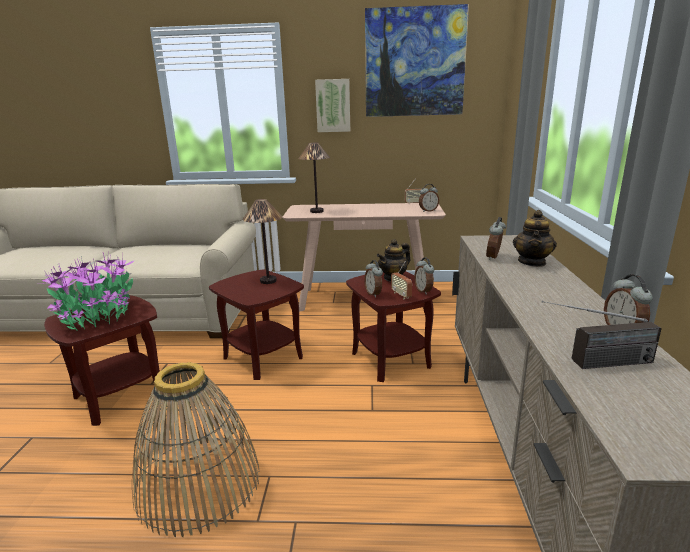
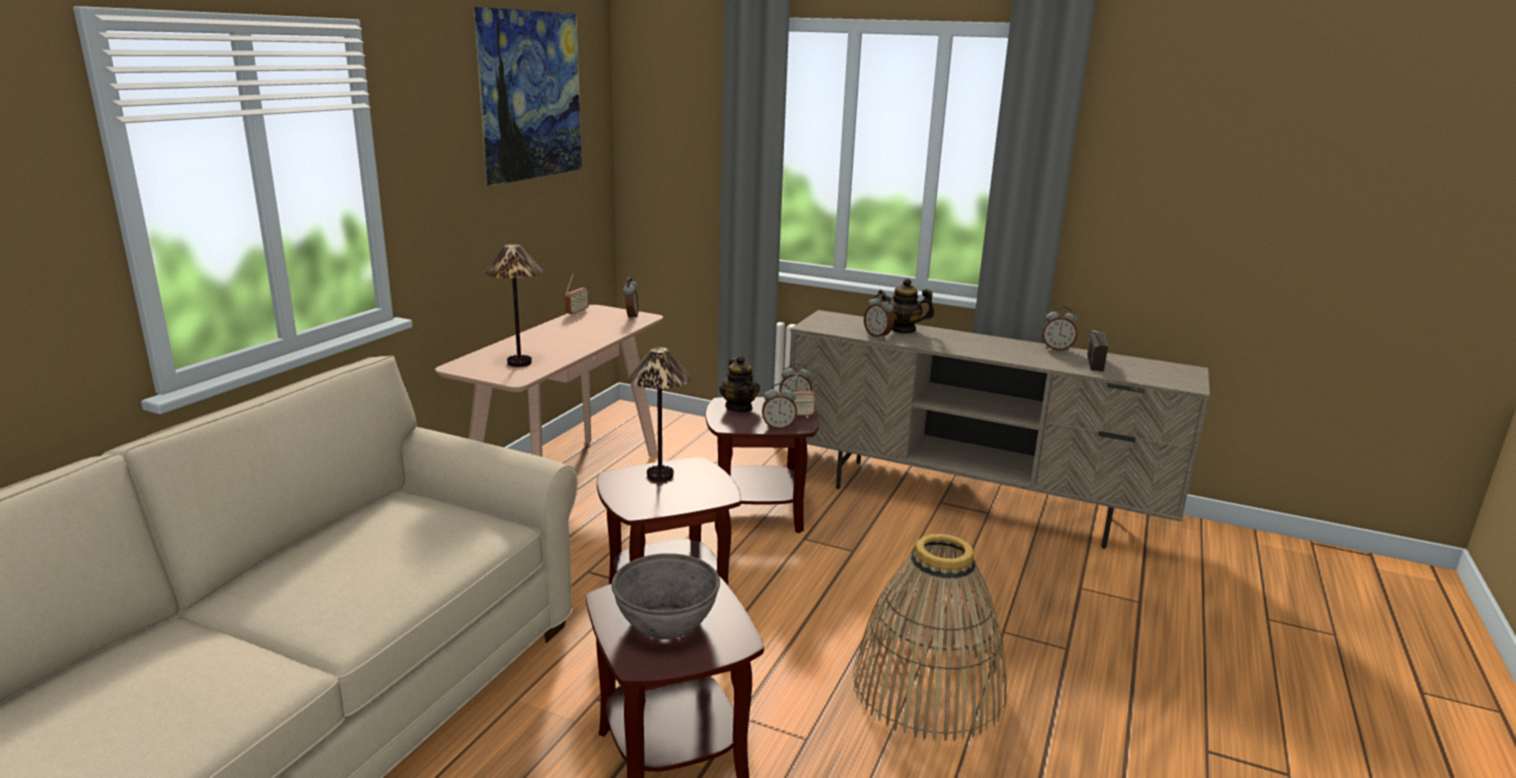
camera: 70 degrees left, 0 degrees up
(97, 315) = (666, 622): potted plant -> grey bowl
(333, 106) = (445, 173): picture -> none
(532, 262) = (903, 329): teapot -> teapot turned 150 degrees clockwise

